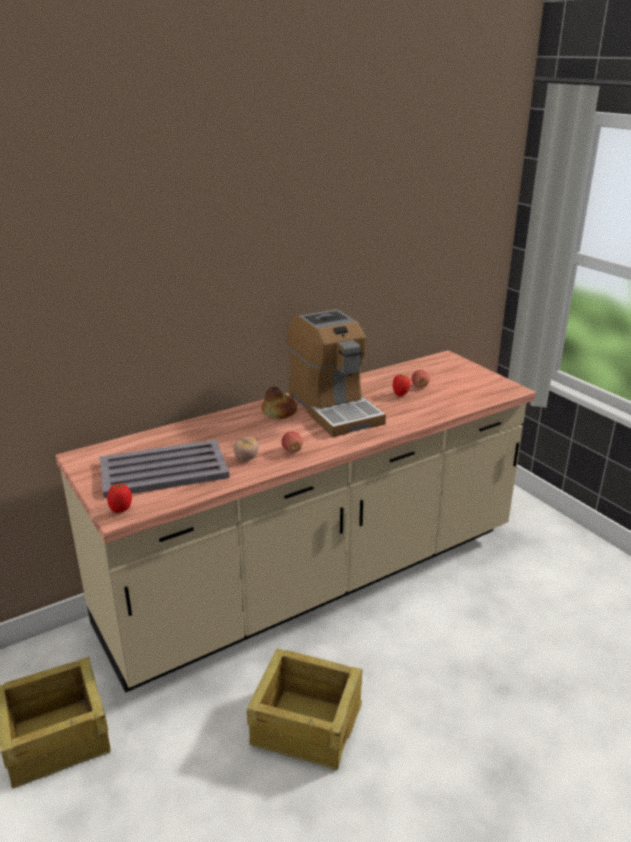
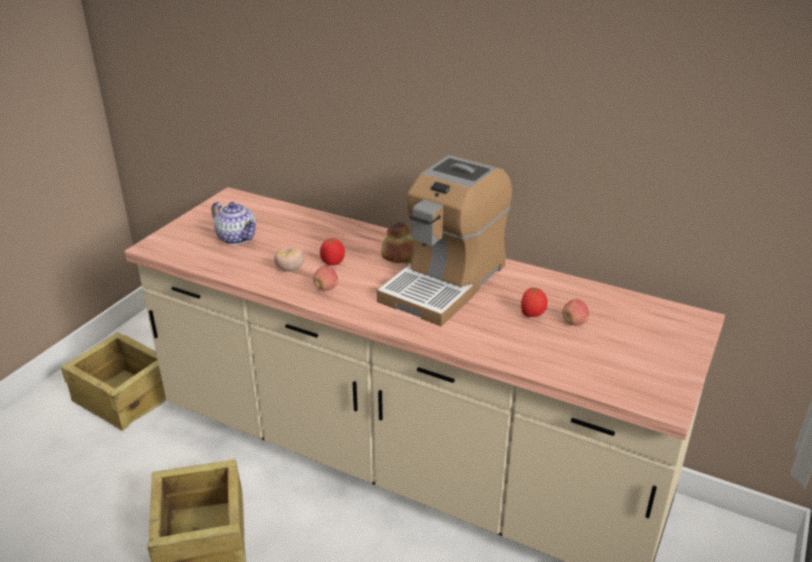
camera: 60 degrees right, 5 degrees up
(121, 509) = (161, 244): tomato -> tomato (332, 263)
(162, 470) = (236, 237): grey tray -> teapot

